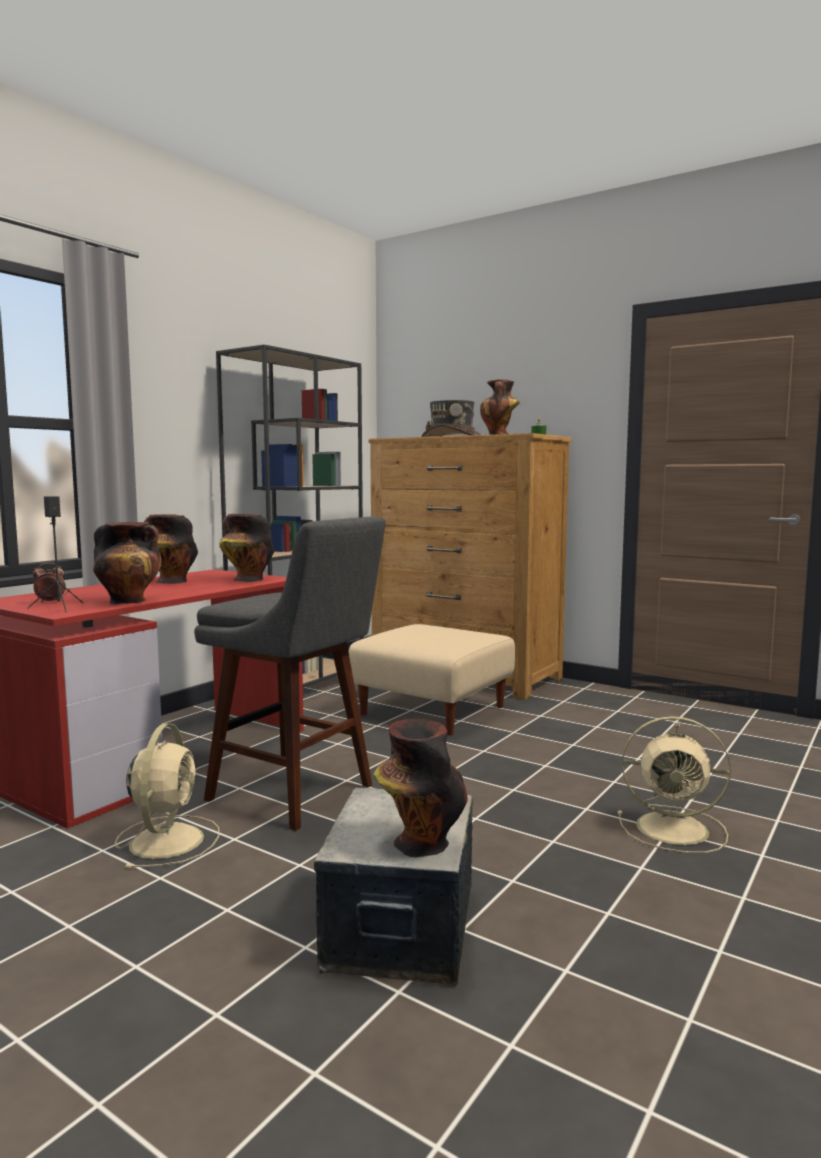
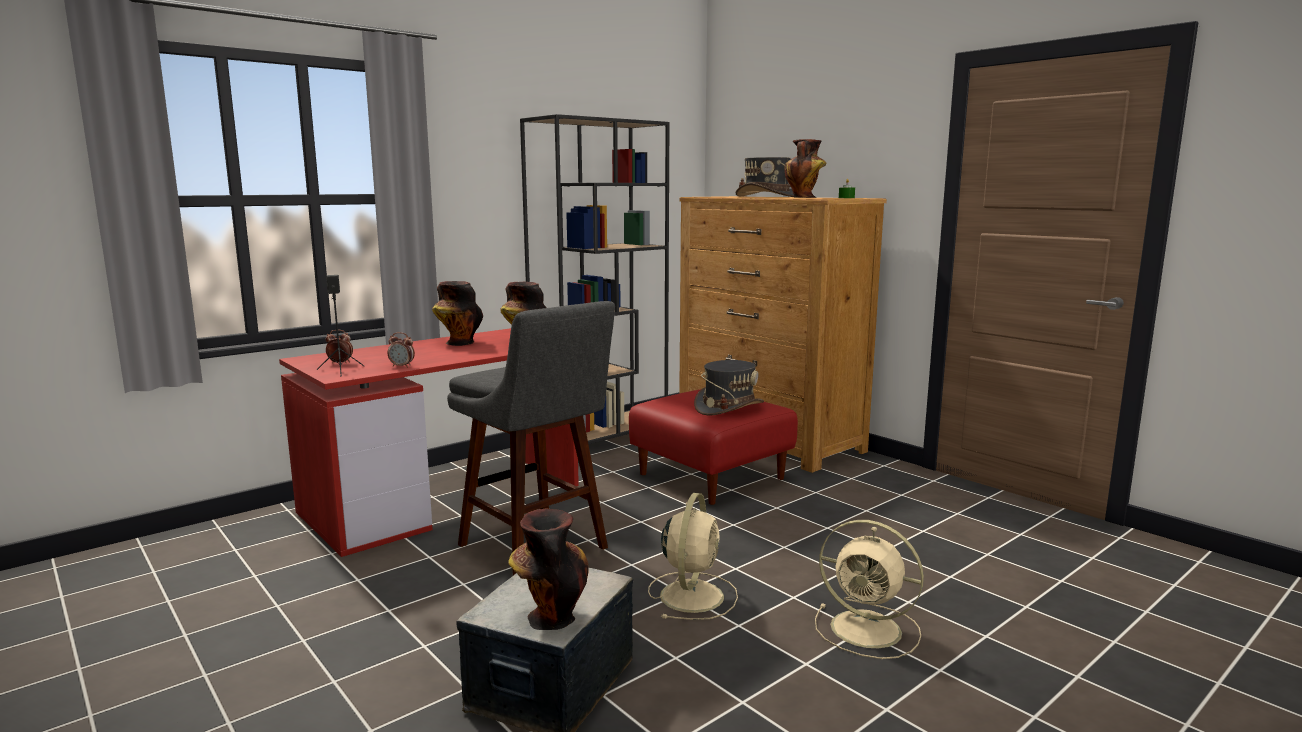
camera: 15 degrees right, 5 degrees up
(130, 601) = (402, 366): vase -> alarm clock
(168, 839) = (411, 577): beige fan -> beige fan (692, 595)
(434, 710) = (712, 476): beige ottoman -> red ottoman
(452, 637) = (728, 407): none -> grey hat

